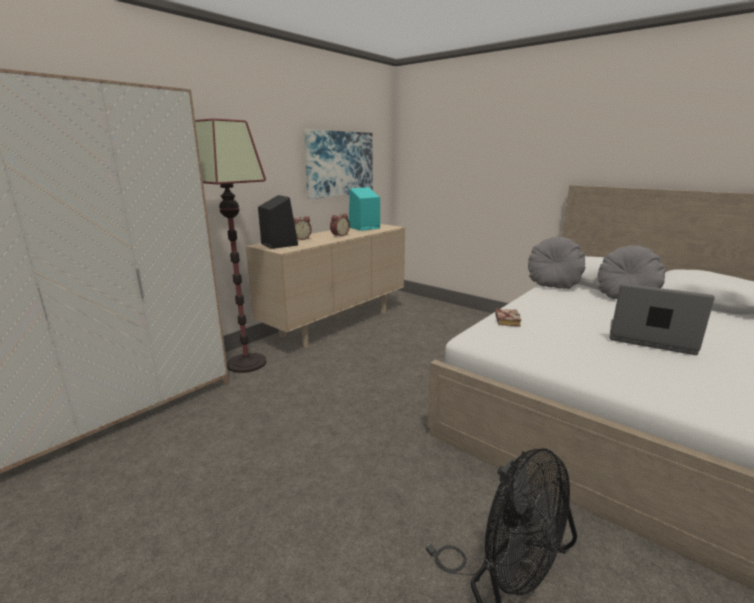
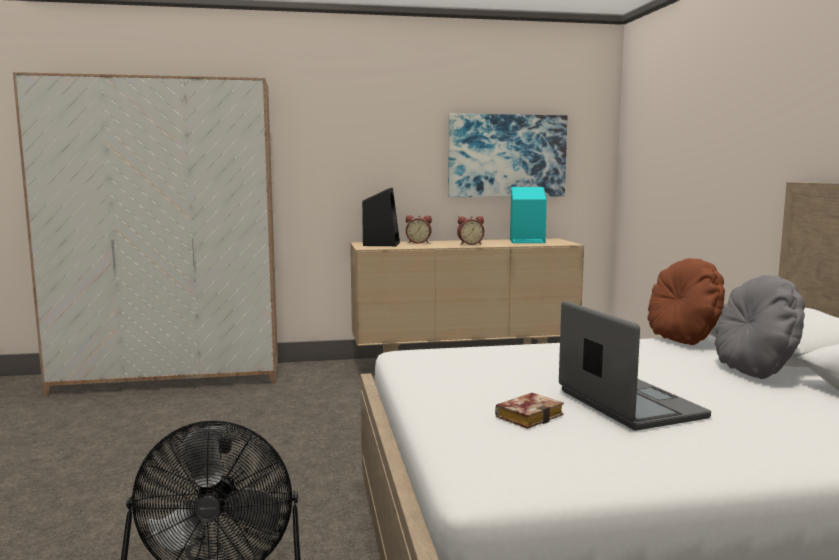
camera: 40 degrees right, 10 degrees down
(246, 363) = (315, 373): floor lamp -> none
(506, 320) = (493, 351): book -> book (529, 415)
(552, 286) = (682, 340): grey pillow -> brown pillow

